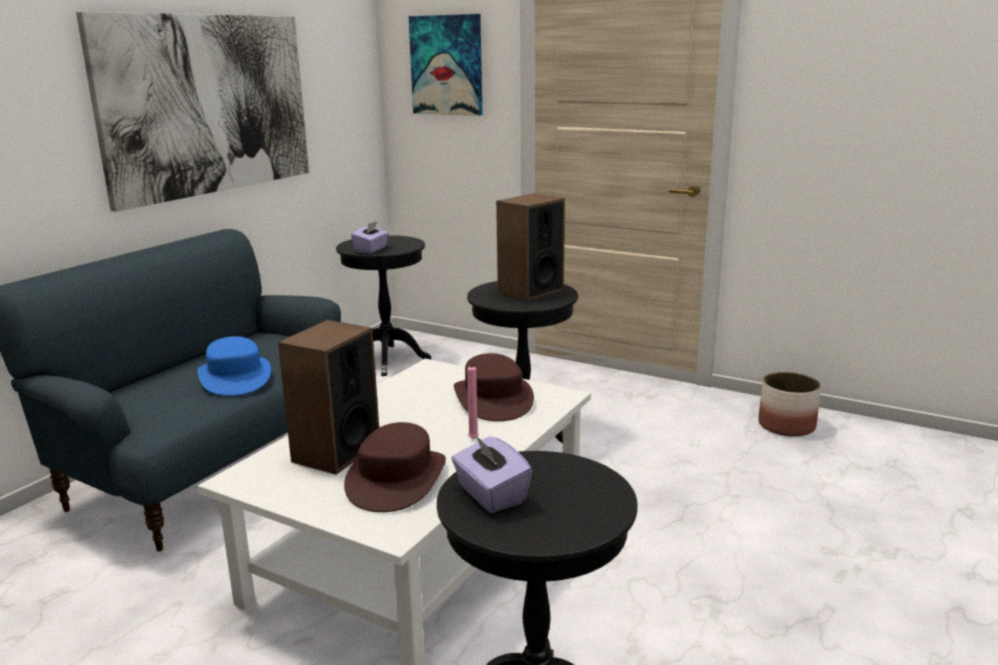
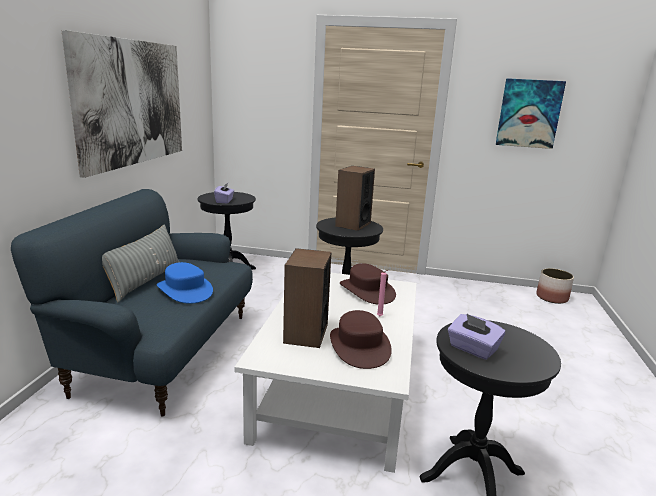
camera: 20 degrees left, 0 degrees up
(197, 361) = (145, 281): none -> grey pillow
(447, 65) = (263, 84): picture -> picture (529, 113)
(787, 426) = (477, 293): planter -> planter (552, 298)

